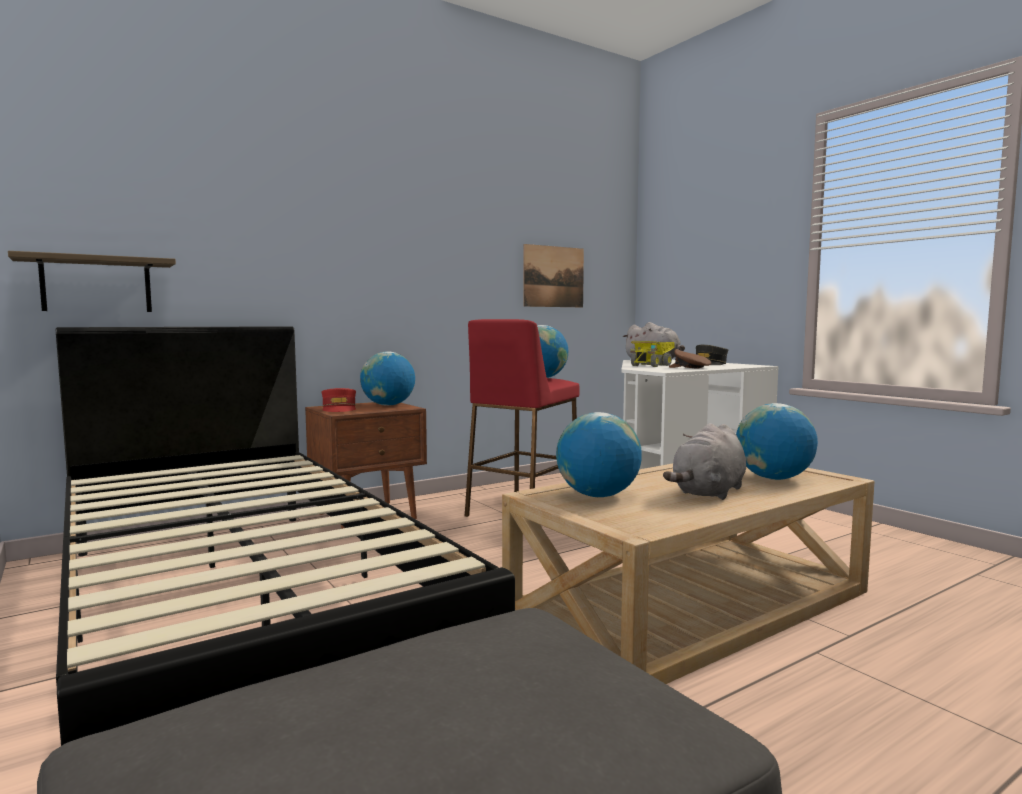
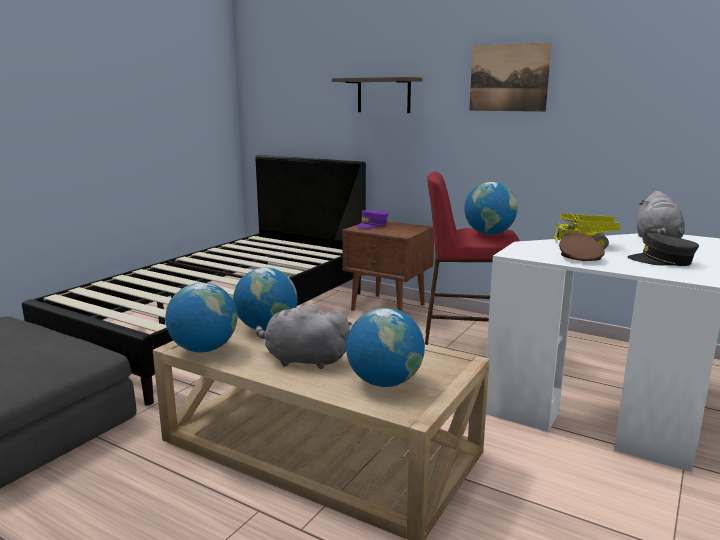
camera: 65 degrees right, 10 degrees up
(97, 285) = (277, 131): shelf -> shelf (384, 95)
(339, 409) = (372, 225): red cap -> purple cap
(388, 405) = (407, 229): globe -> globe (204, 349)
(553, 276) = (627, 121): picture -> picture (509, 78)

